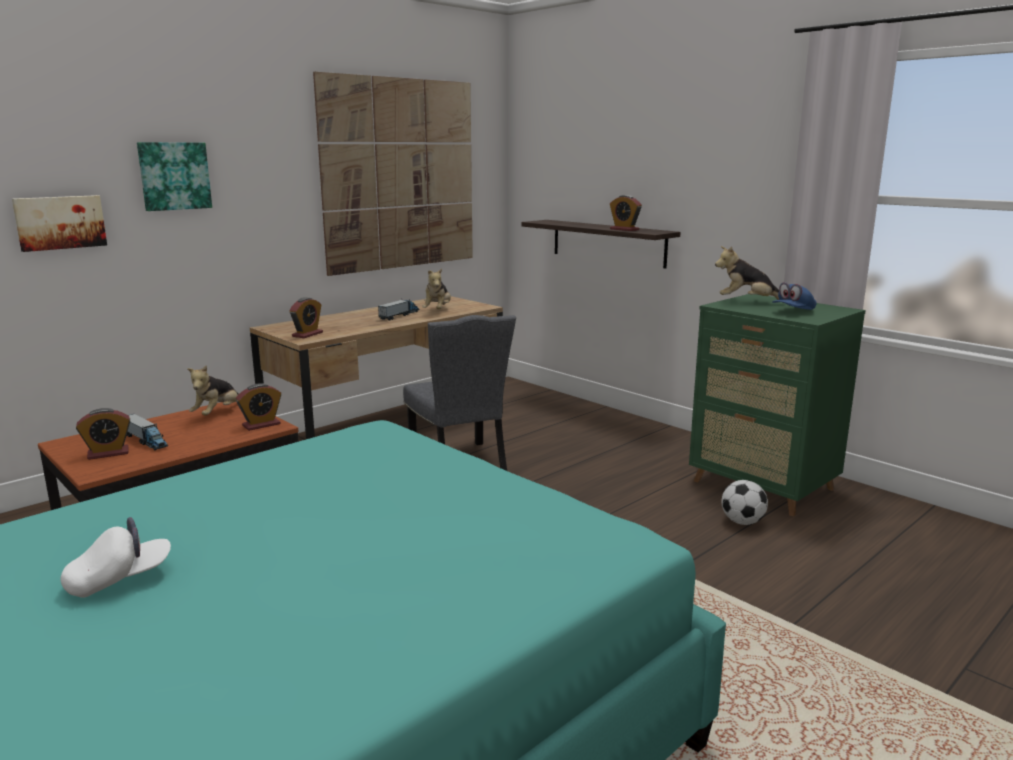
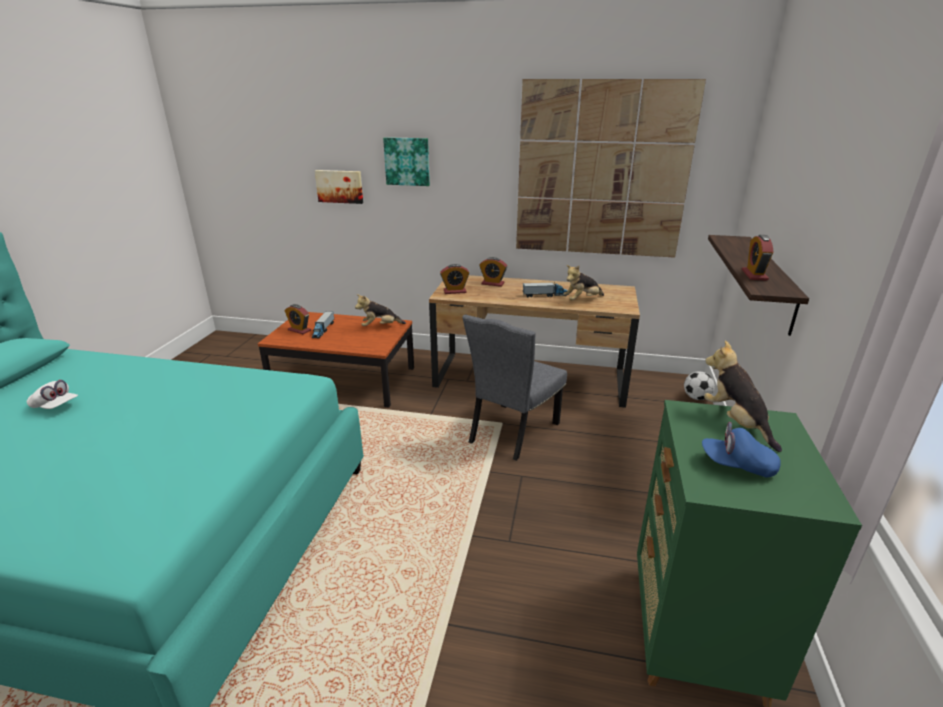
camera: 55 degrees right, 10 degrees up
(261, 425) = (376, 345): alarm clock -> alarm clock (493, 283)
(742, 522) = (589, 643): football -> football (696, 398)

